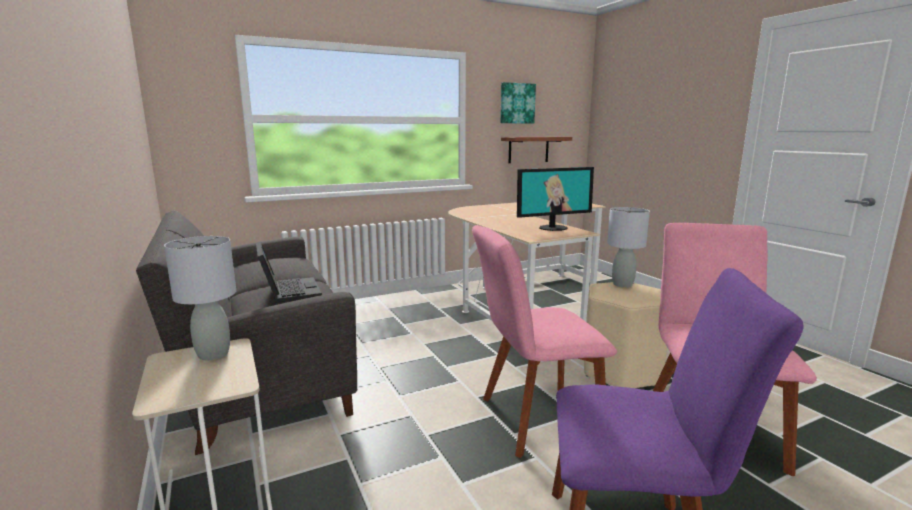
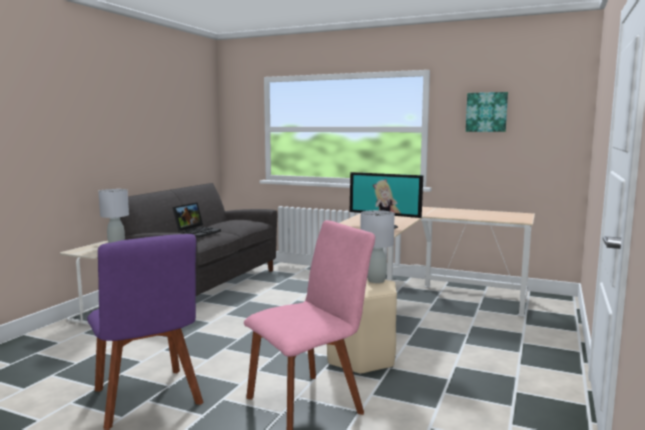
camera: 50 degrees right, 5 degrees down
(528, 149) = (501, 158): shelf -> none
(534, 419) = (248, 349): pink chair -> none

